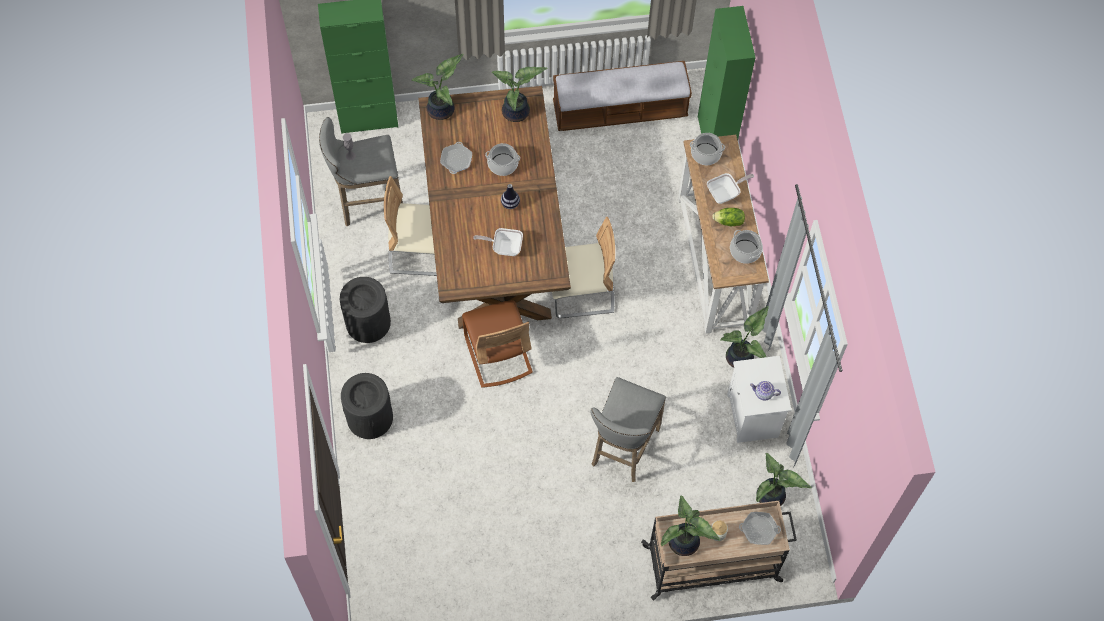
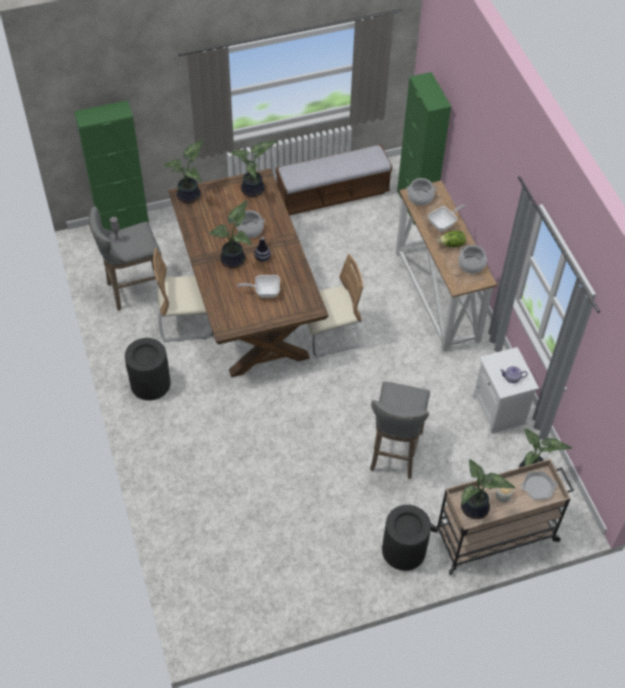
camera: 10 degrees left, 10 degrees down
(369, 418) = (165, 461): black trash can -> black trash can (403, 550)
(456, 160) = (209, 231): frying pan -> none
(498, 354) = (269, 393): brown chair -> none
(741, 357) = (478, 366): potted plant -> potted plant (234, 260)

